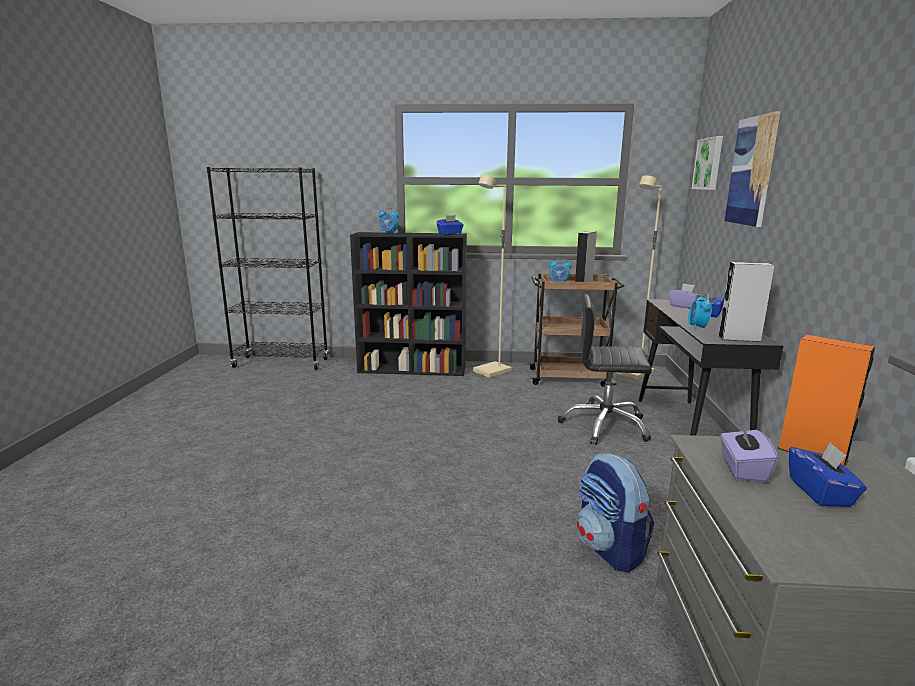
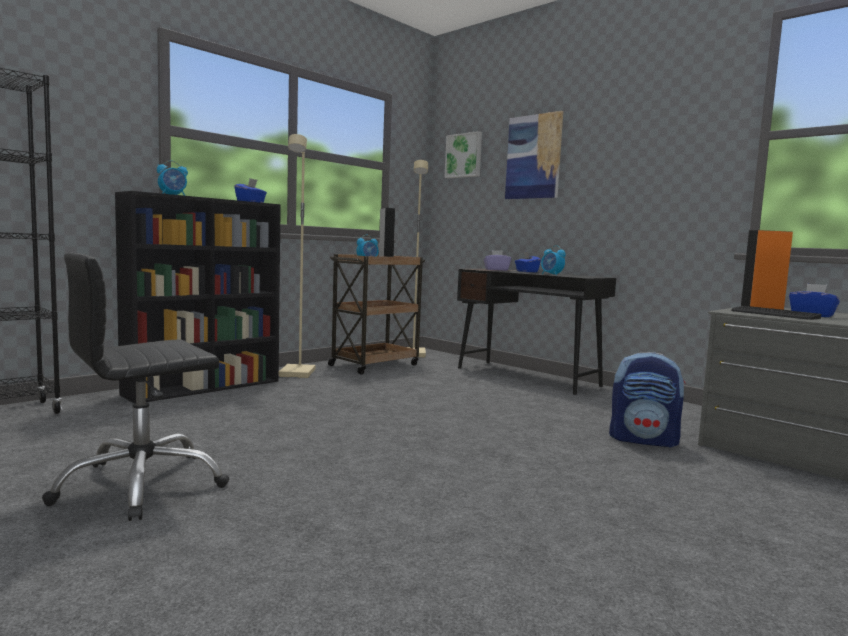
camera: 50 degrees left, 10 degrees down
(604, 426) = (476, 385): black office chair -> black office chair (141, 485)
(739, 338) = (589, 276): grey speaker -> none
(742, 469) = (773, 314): purple tissue box -> keyboard

